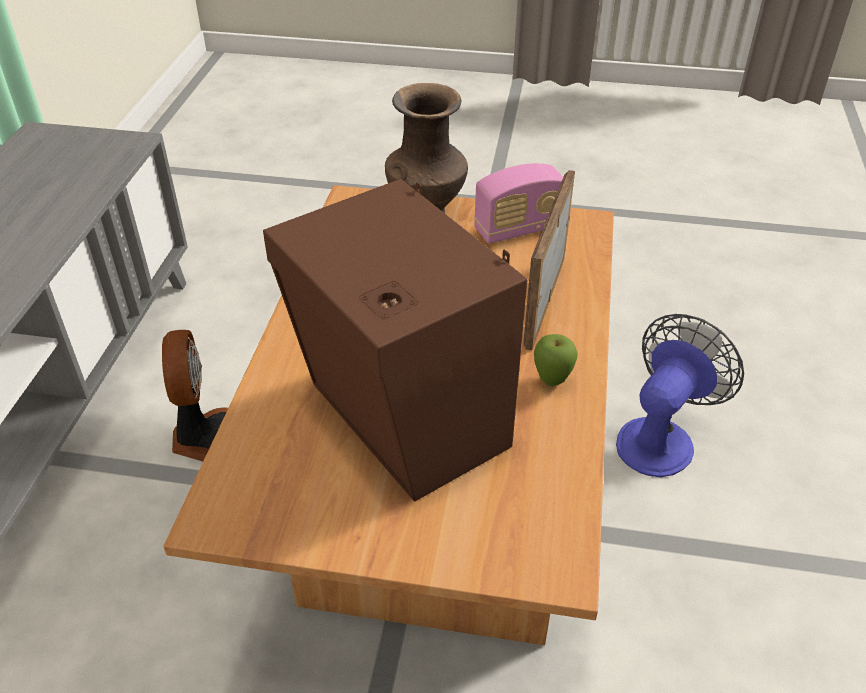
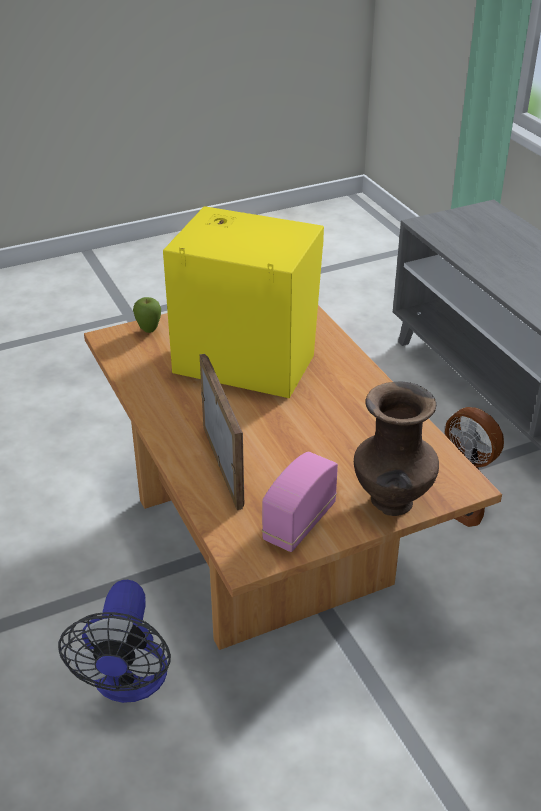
camera: 145 degrees right, 5 degrees down
(402, 422) = (244, 360): brown speaker -> yellow speaker
(552, 381) = (175, 414): apple -> apple (149, 331)

